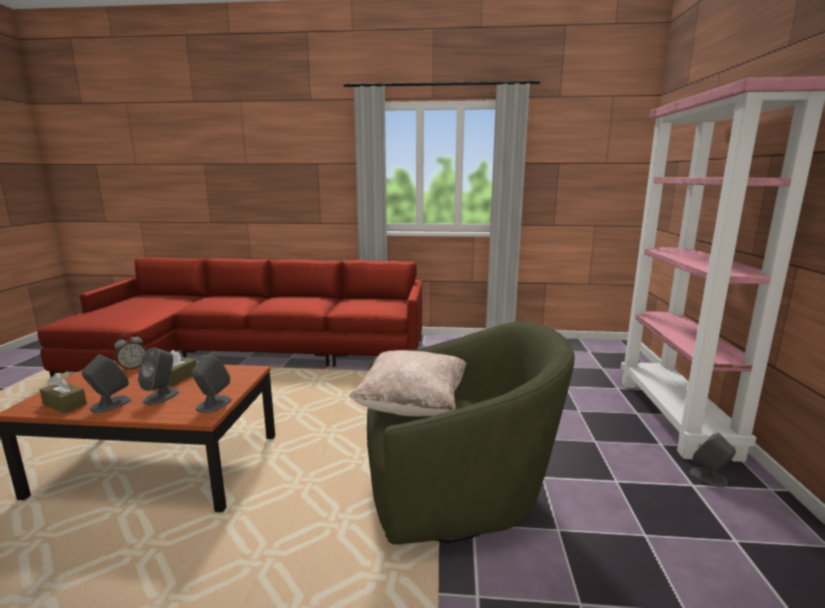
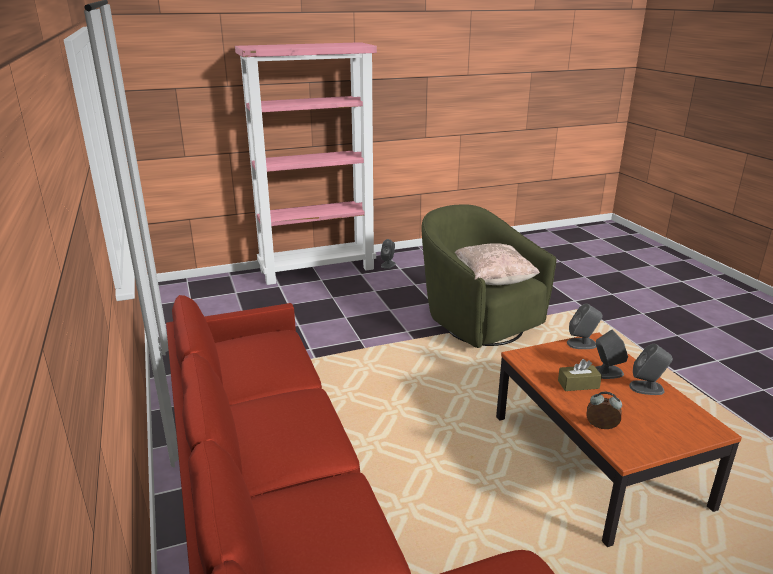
camera: 115 degrees left, 10 degrees up
(65, 404) = (681, 411): brown tissue box -> none

